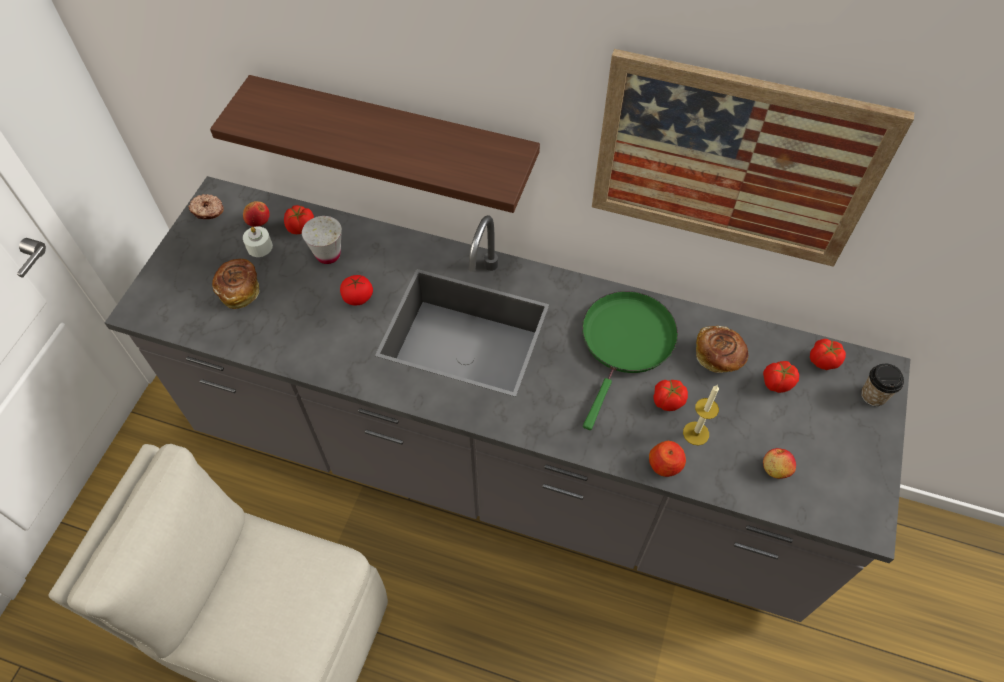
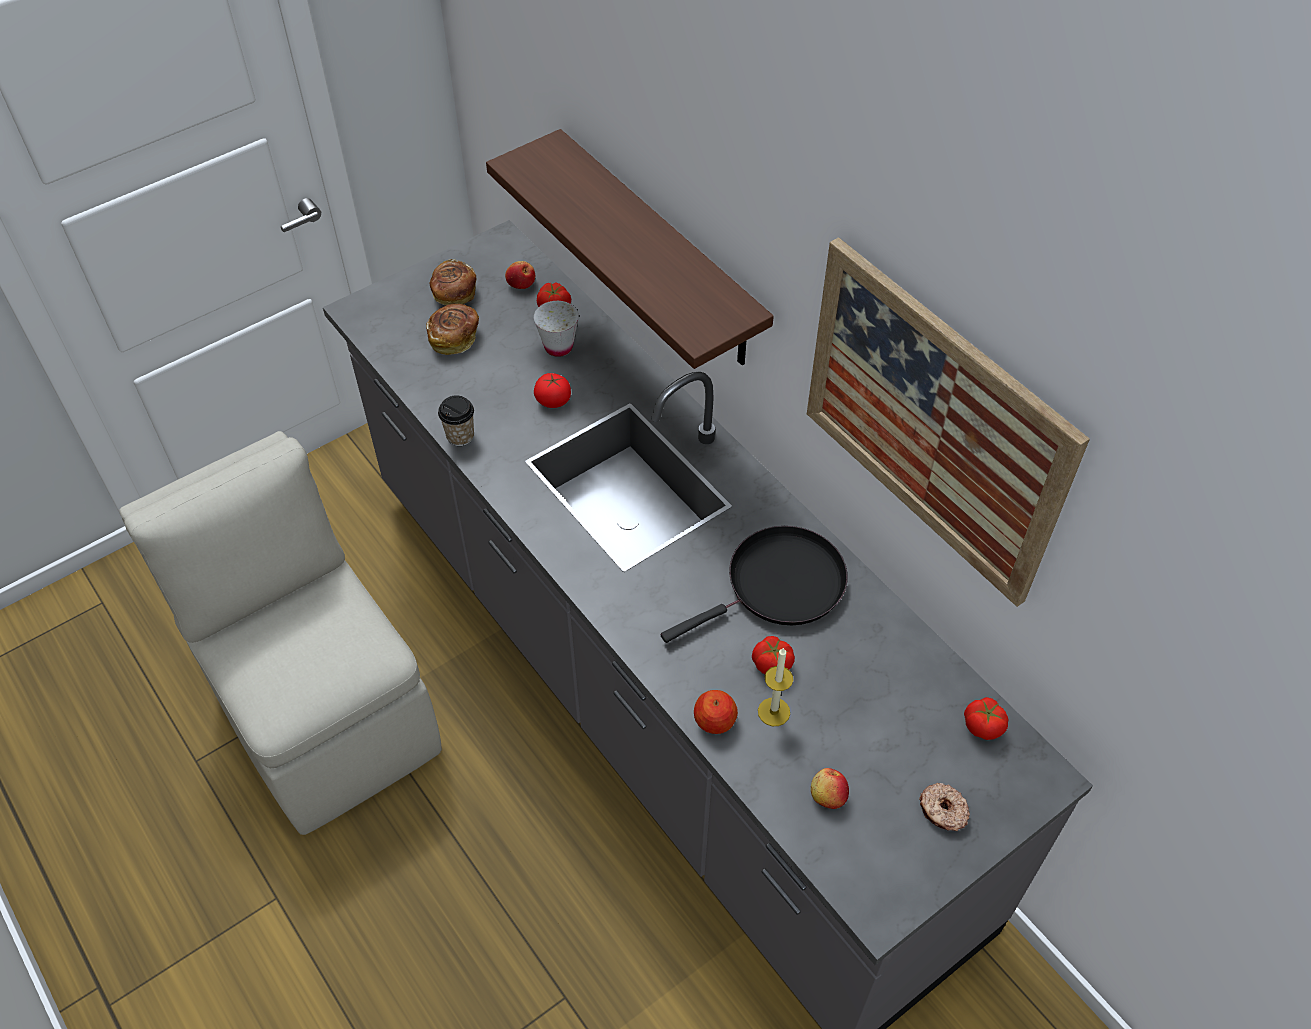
camera: 35 degrees right, 5 degrees down
(208, 211) = (484, 252): donut -> donut (942, 811)
(259, 247) = (503, 308): white candle -> none
(626, 342) = (779, 585): green frying pan -> black frying pan
(718, 357) = (866, 655): bread -> bread (454, 294)
(776, 383) = (907, 717): tomato -> none
(873, 395) = (1009, 794): cup -> cup (460, 436)

